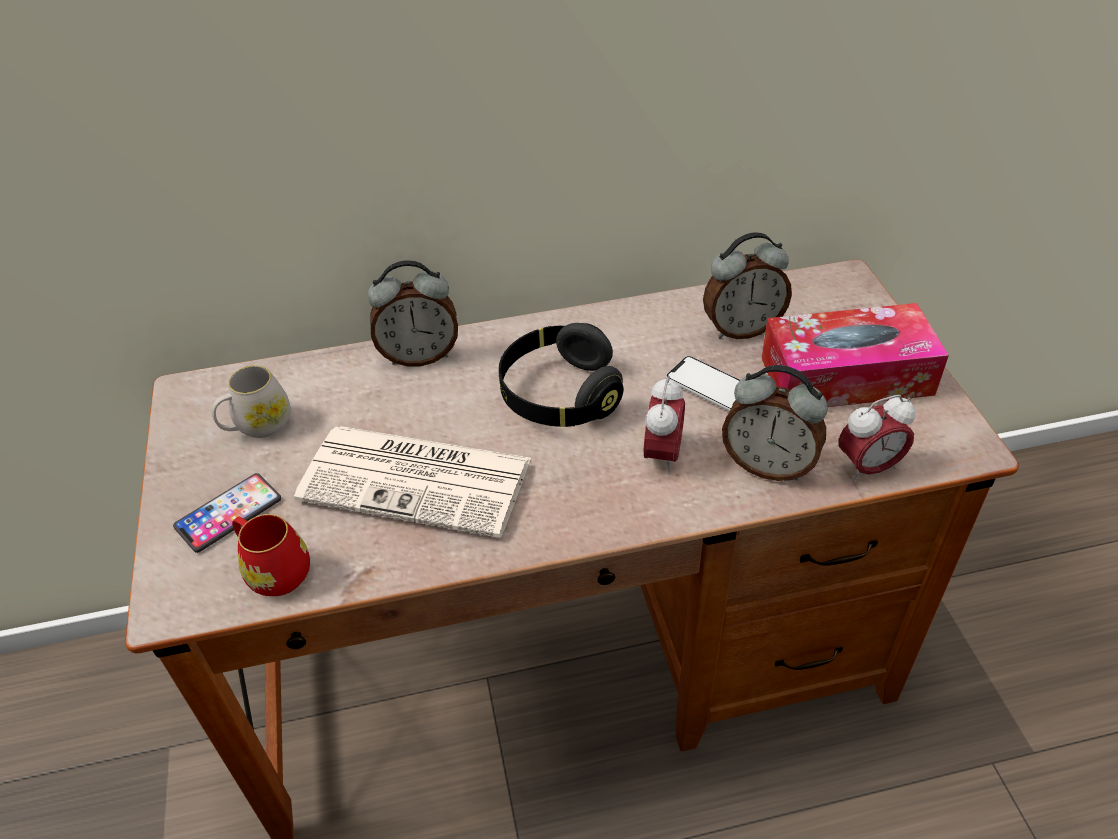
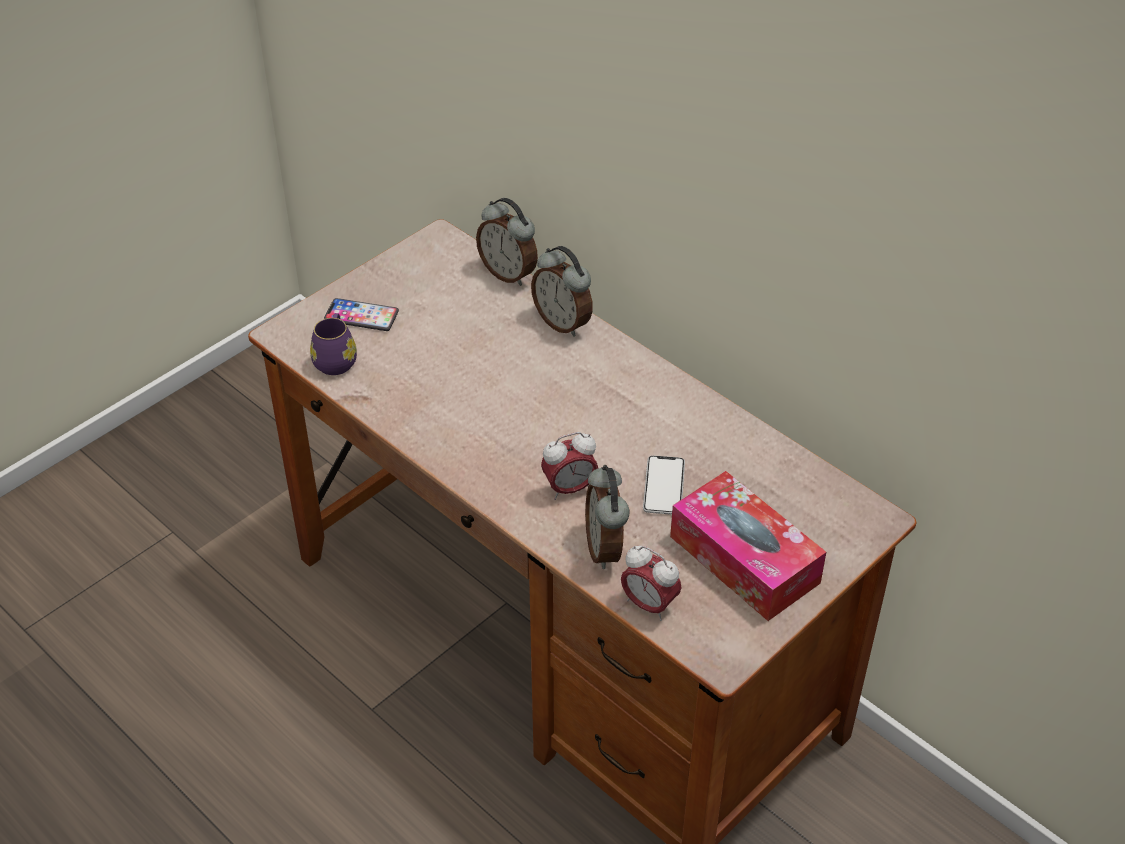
camera: 55 degrees right, 0 degrees up
(257, 426) = (437, 286): white mug -> none
(274, 571) = (336, 359): red mug -> purple mug
(419, 479) = (452, 382): newspaper -> none
(560, 395) = (584, 411): black headphones -> none
(741, 328) = (747, 478): alarm clock -> alarm clock (509, 273)

